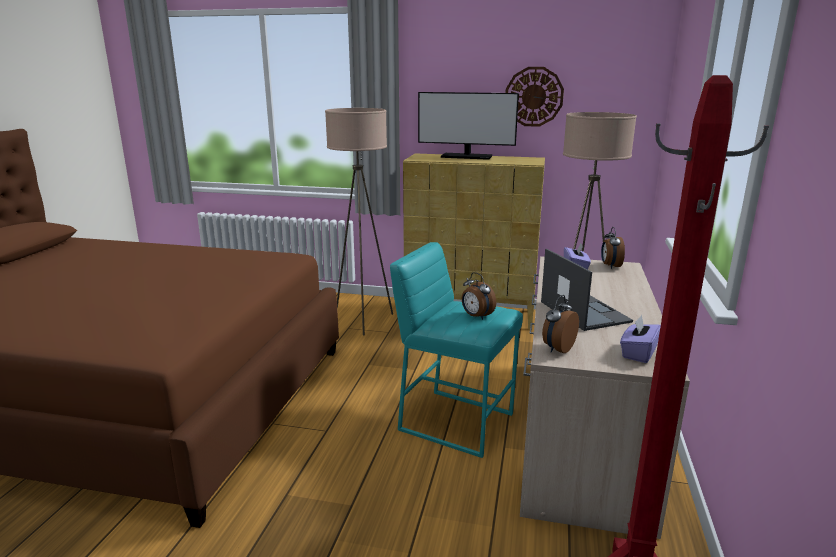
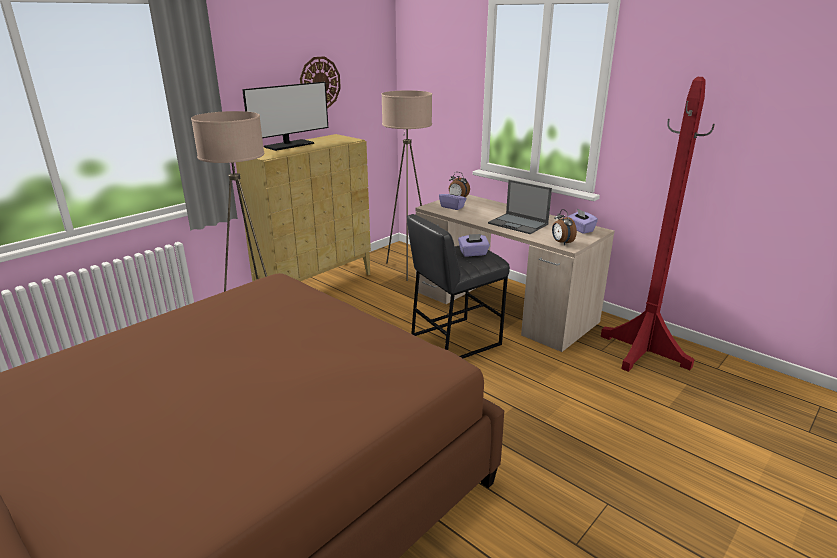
camera: 60 degrees left, 5 degrees up
(454, 421) = (454, 340): turquoise stool -> grey stool
(476, 316) = (473, 253): alarm clock -> purple tissue box
(583, 311) = (518, 224): laptop -> laptop turned 150 degrees counterclockwise

